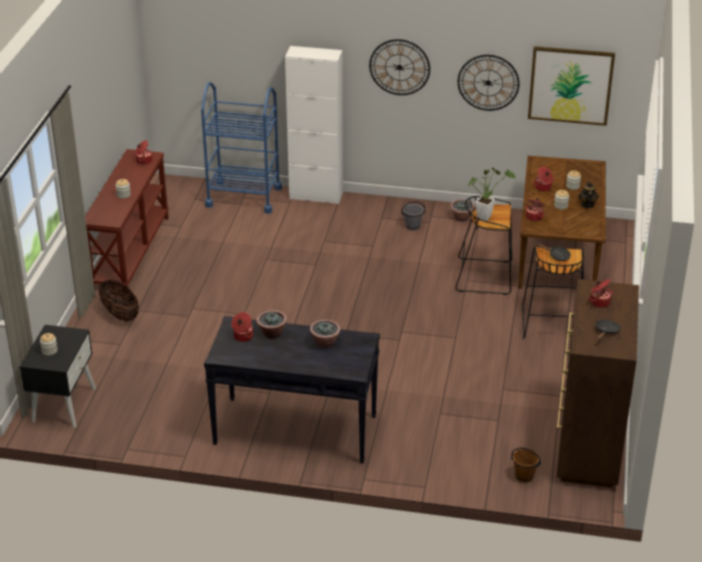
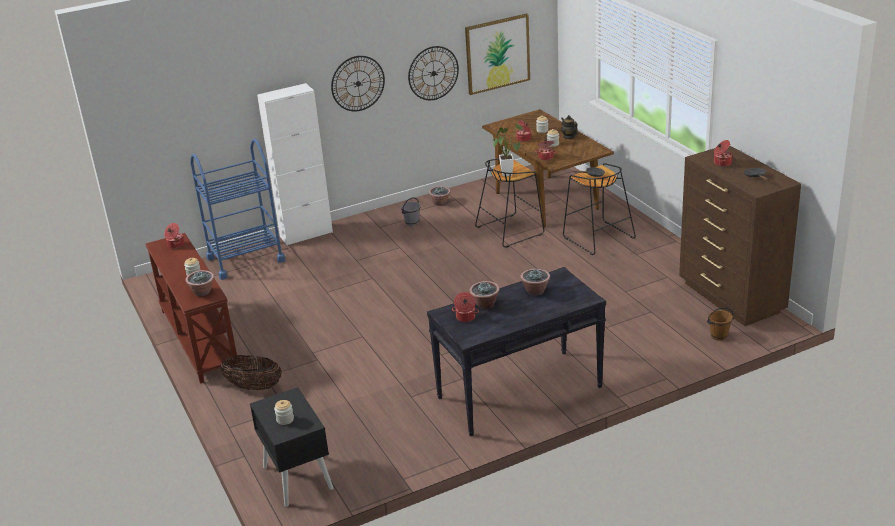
camera: 35 degrees left, 5 degrees down
(111, 214) = (202, 292): none -> potted plant

